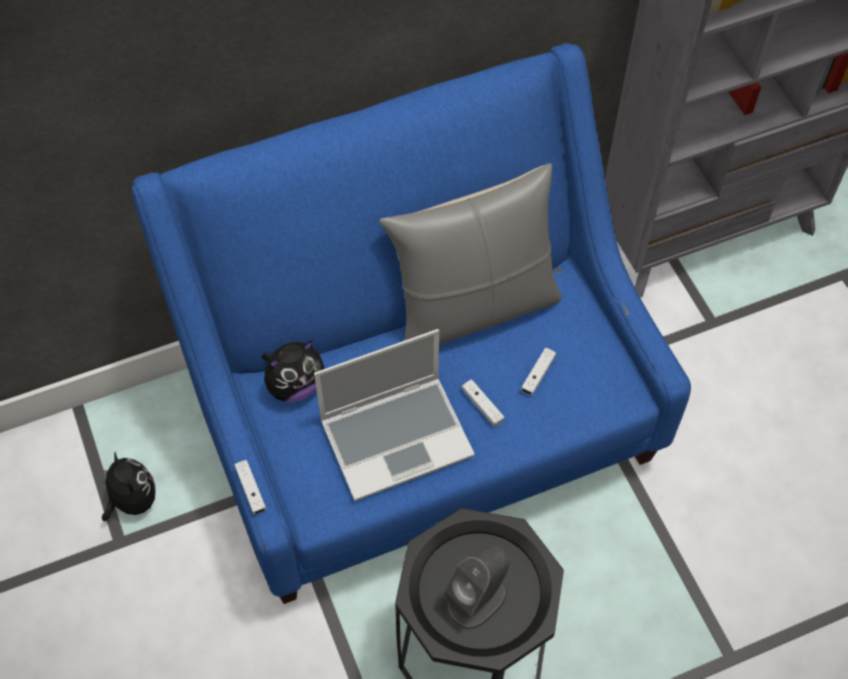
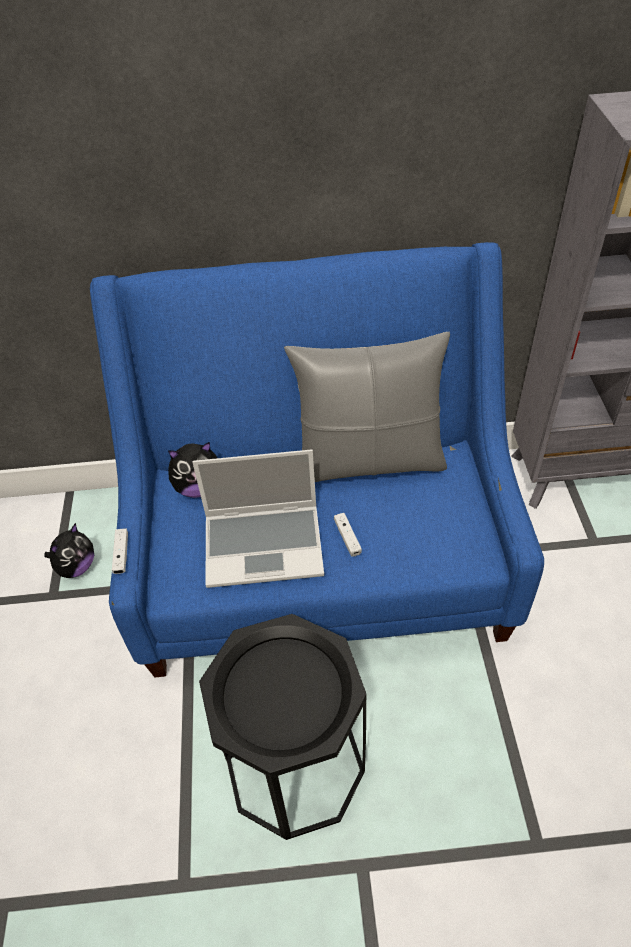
camera: 20 degrees right, 10 degrees down
(132, 500) = (76, 567): plush toy -> plush toy turned 45 degrees clockwise
(477, 599) = (276, 700): grey speaker -> none
(538, 375) = (405, 524): white game controller -> none

